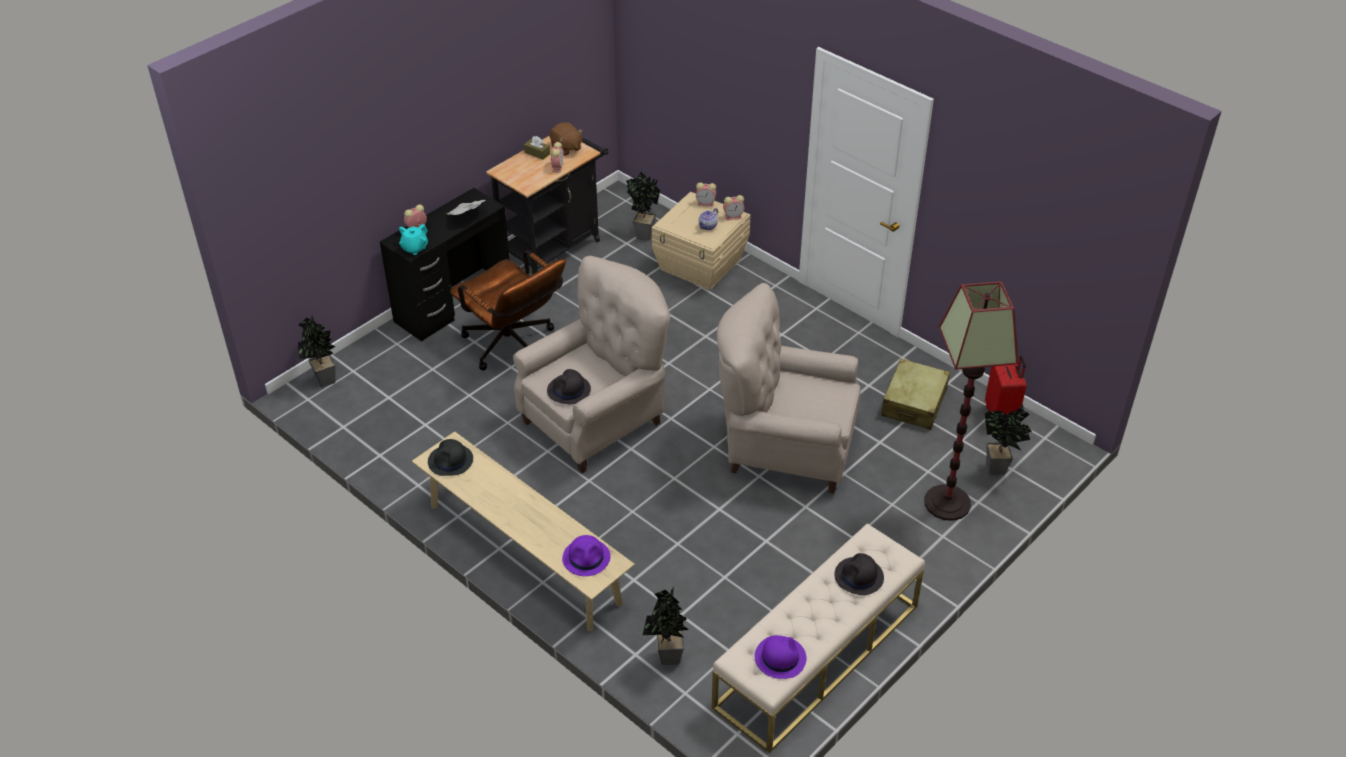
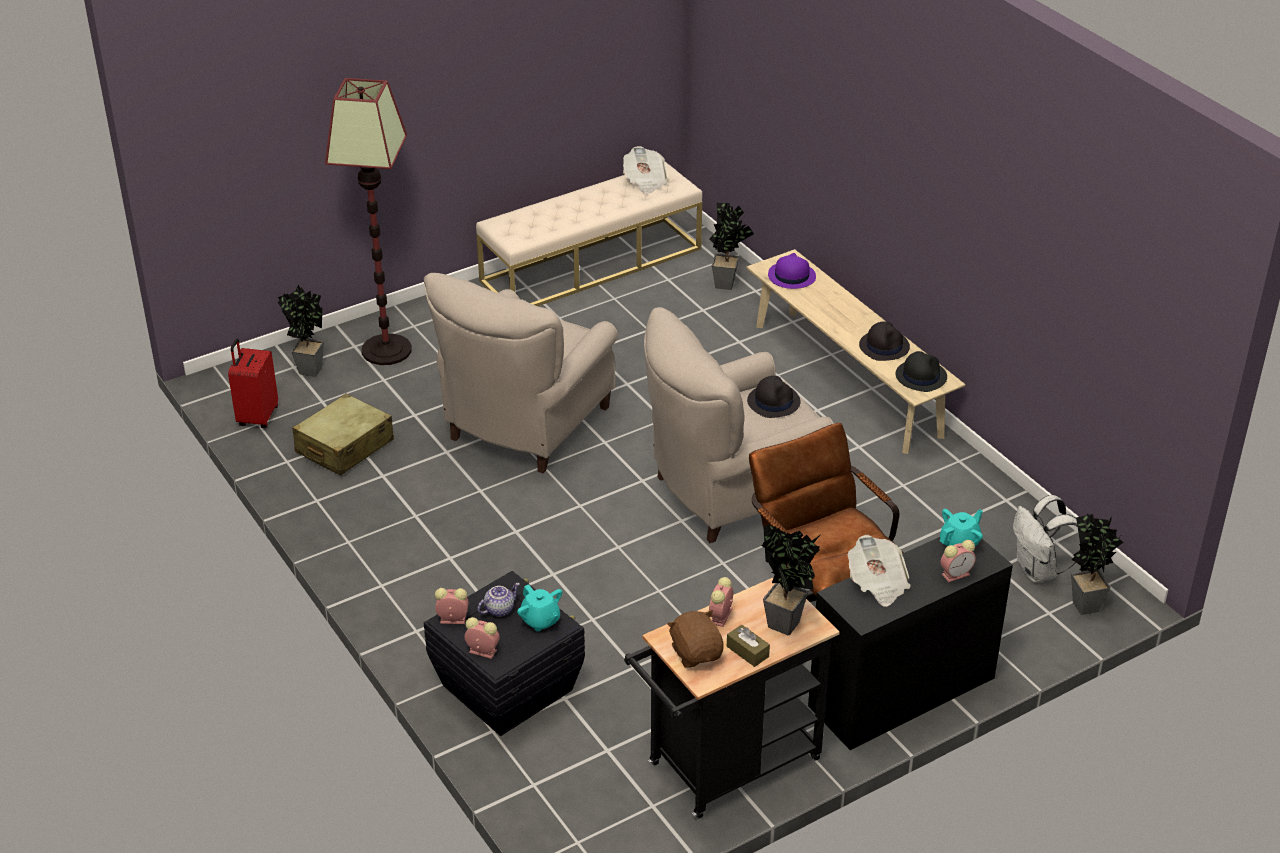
camera: 165 degrees left, 5 degrees down
(357, 400) = (1039, 571): none -> white backpack
(642, 234) = (575, 763): potted plant -> potted plant (786, 628)
(679, 224) = (540, 620): none -> turquoise teapot
(701, 265) = (507, 686): beige storage box -> black storage box
(780, 657) = (645, 181): purple hat -> newspaper
(784, 448) = (525, 427): beige armchair -> beige armchair turned 90 degrees clockwise
(859, 577) = (545, 216): black hat -> black hat (884, 346)

